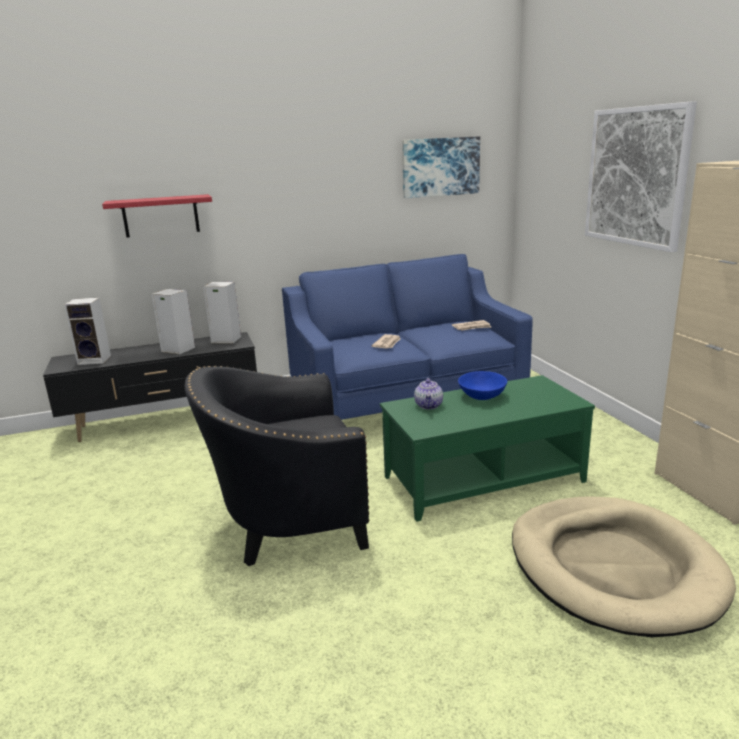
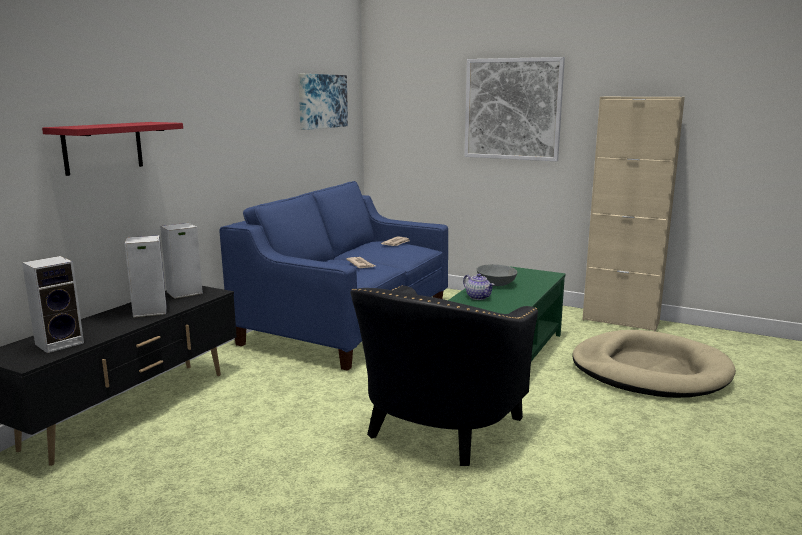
camera: 45 degrees left, 5 degrees down
(481, 396) = (495, 284): blue bowl -> grey bowl

